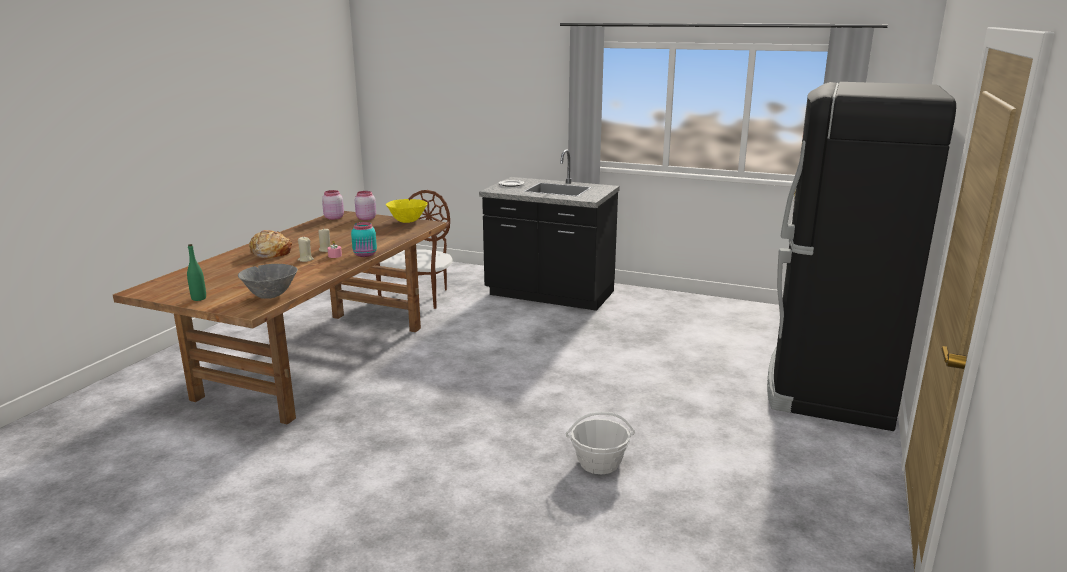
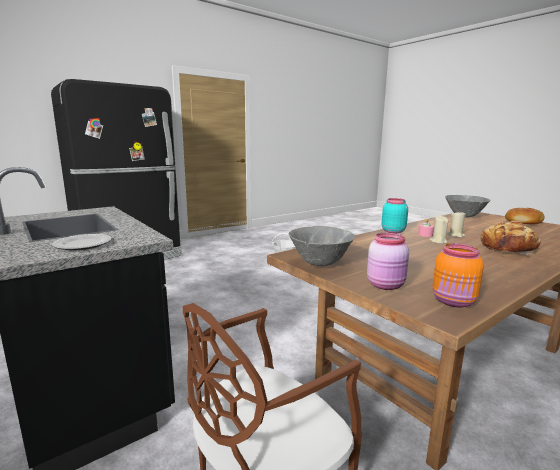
camera: 150 degrees left, 5 degrees down
(199, 298) = (524, 222): green bottle -> bread
(333, 218) = (454, 302): pink jar -> orange jar
(407, 222) = (320, 264): yellow bowl -> grey bowl

